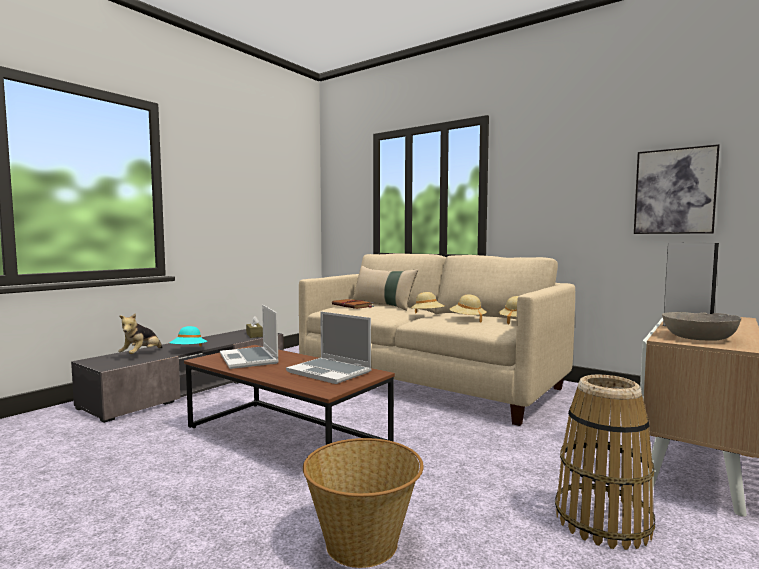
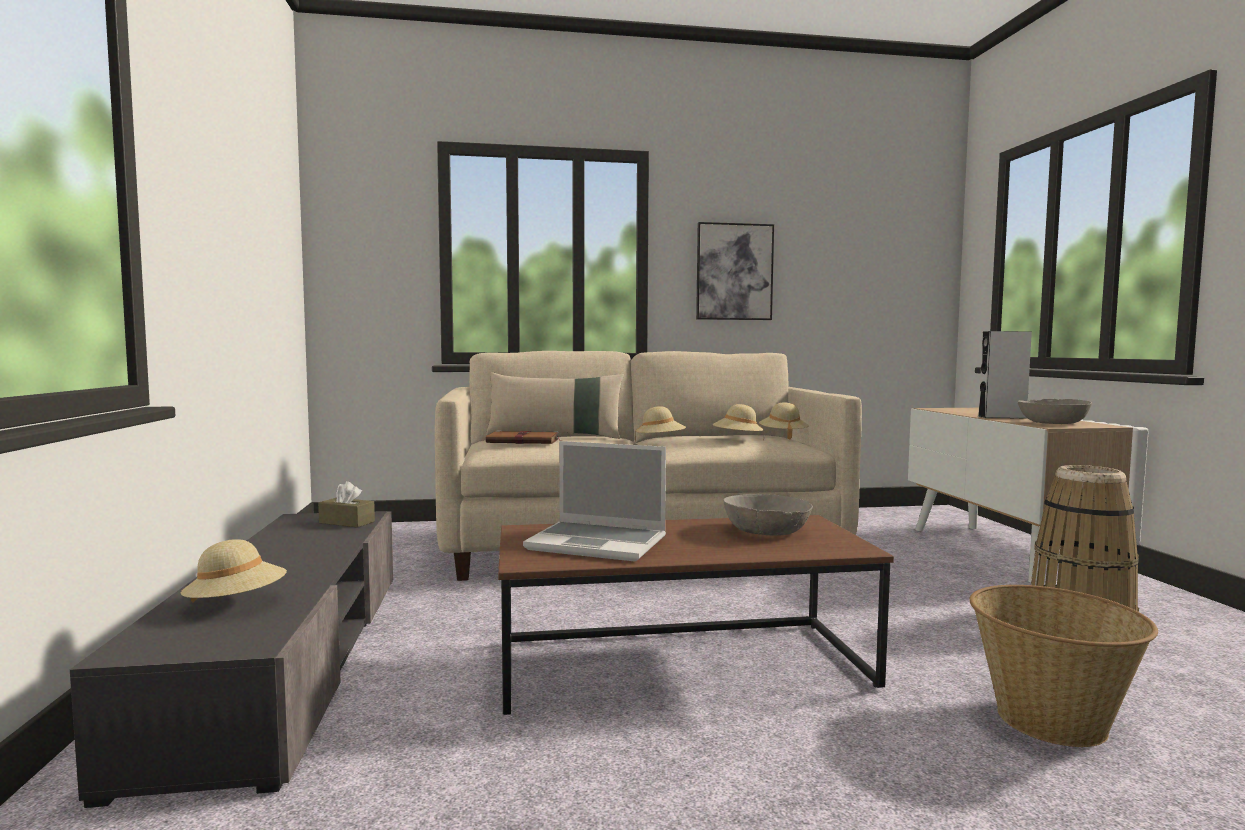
camera: 45 degrees left, 0 degrees up
(141, 355) = (236, 604): plush toy -> beige hat
(189, 350) = (320, 571): turquoise hat -> none
(330, 372) = (766, 530): laptop -> grey bowl
(674, 191) = (864, 279): picture -> picture (734, 272)

